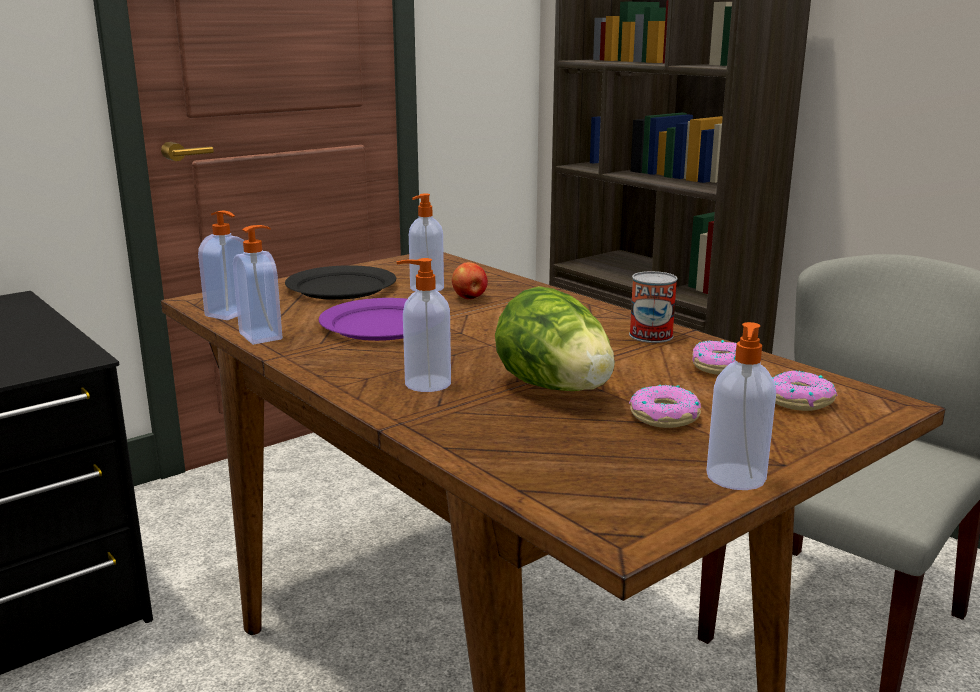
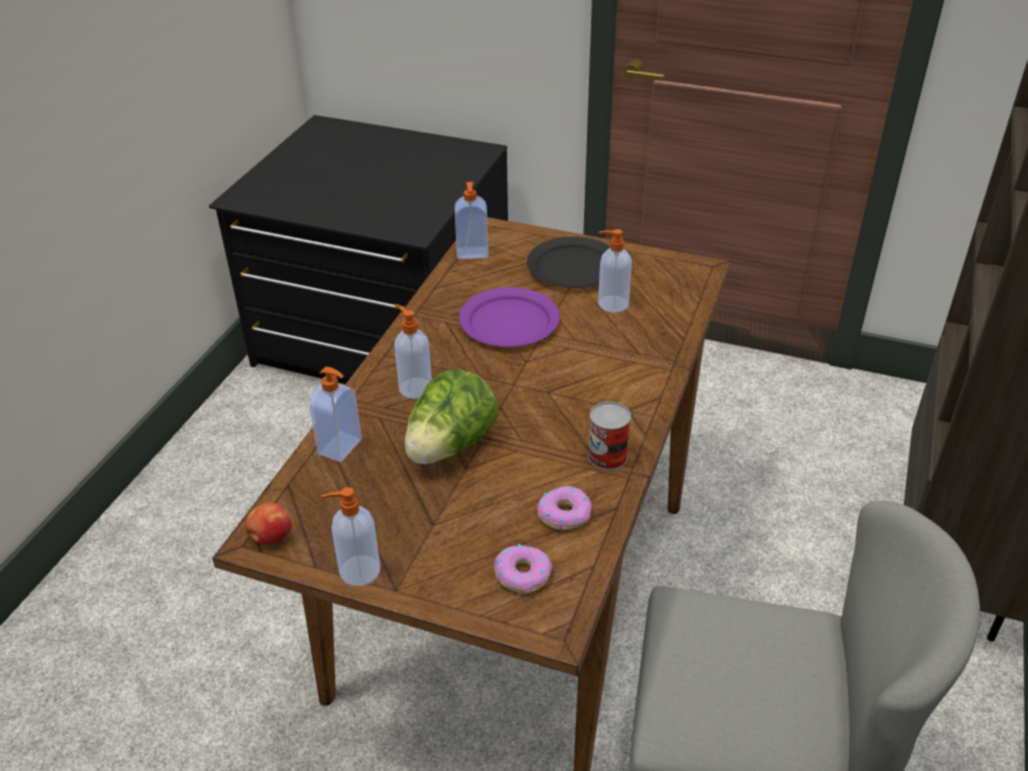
camera: 60 degrees right, 20 degrees up
(262, 336) = (442, 287): soap dispenser -> soap dispenser (341, 447)
(470, 298) = (610, 333): apple -> apple (270, 537)
(664, 417) = (437, 512): donut -> none

